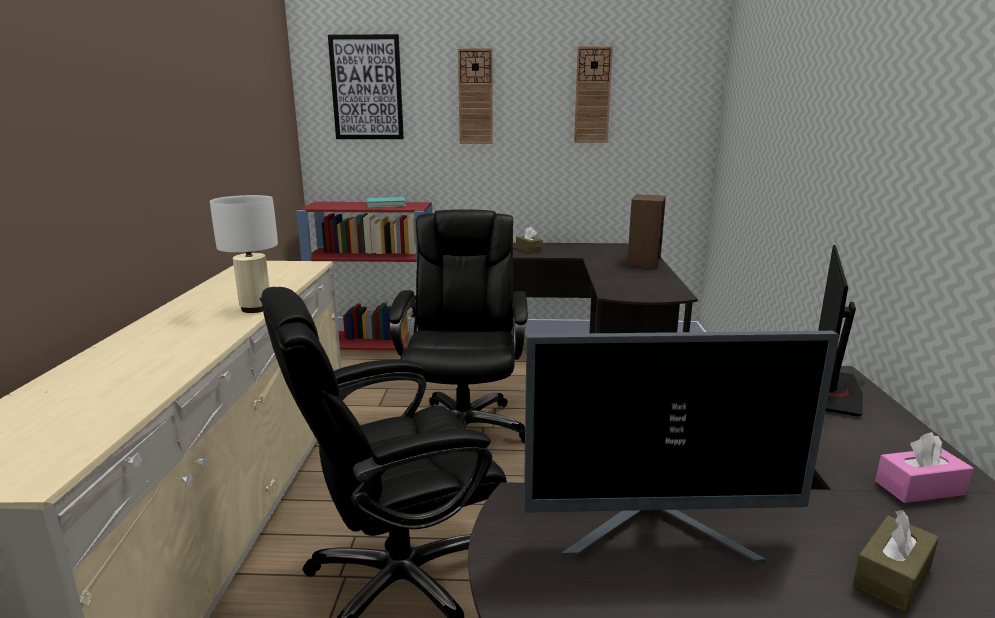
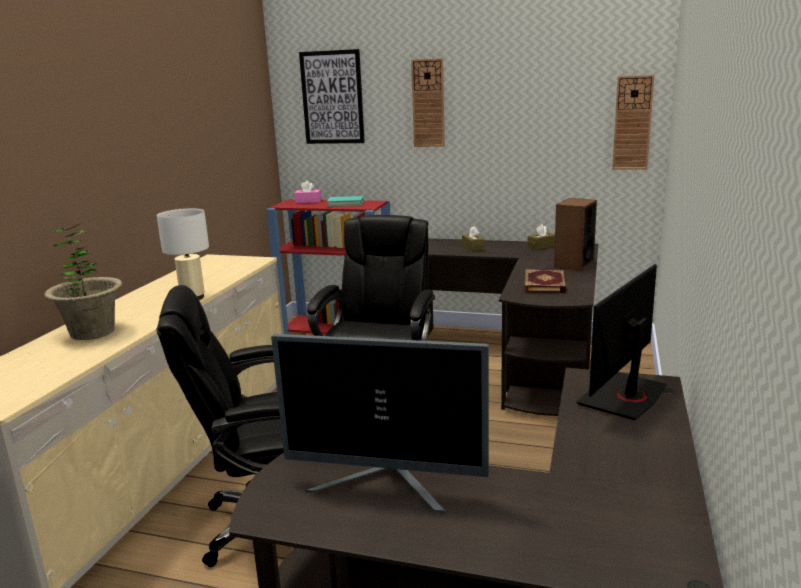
camera: 15 degrees right, 0 degrees up
(135, 357) = (92, 332): none -> potted plant
(592, 95) = (539, 99): wall clock -> wall clock (632, 123)
(633, 281) = (545, 284): none -> book
(892, 576) = (532, 534): brown tissue box -> brown tissue box (542, 246)
(919, 488) = (625, 479): pink tissue box -> pink tissue box (308, 201)

